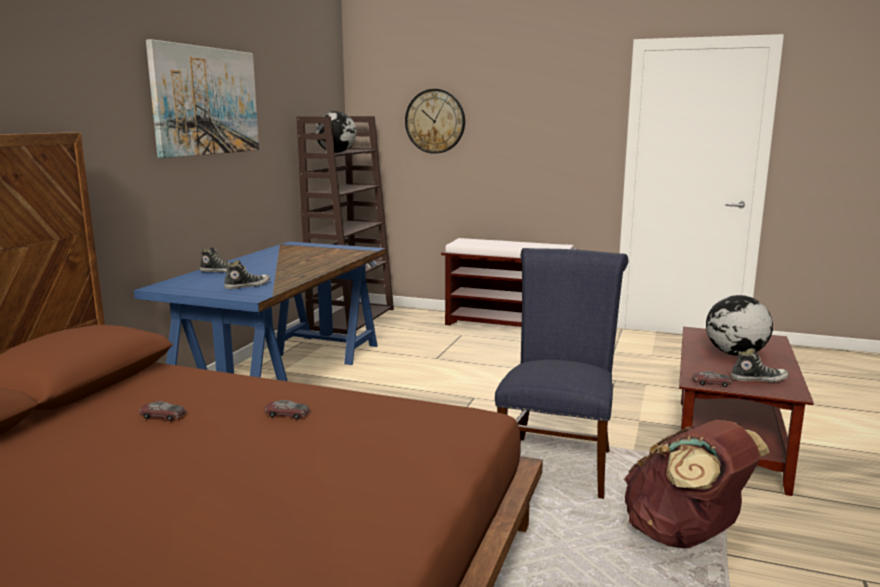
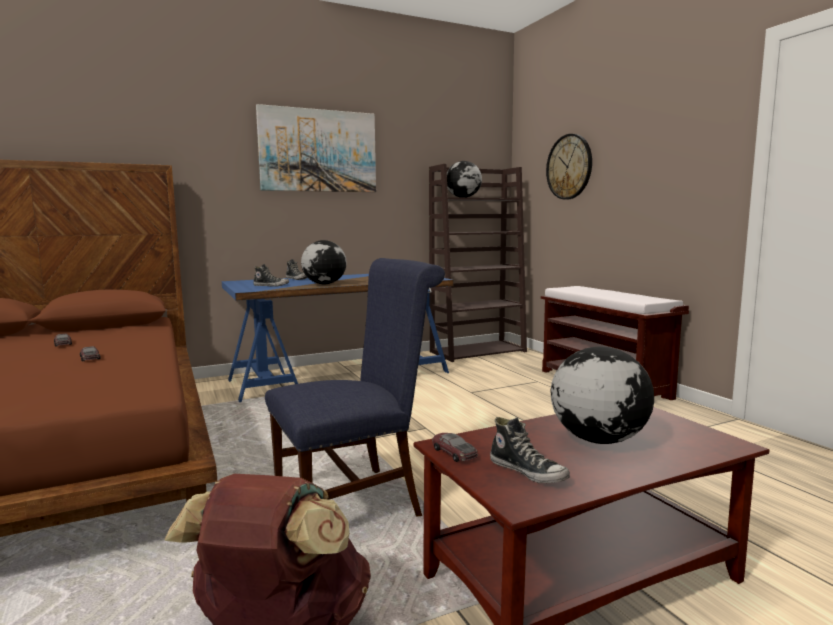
camera: 45 degrees right, 5 degrees down
(294, 273) = (324, 284): none -> globe

